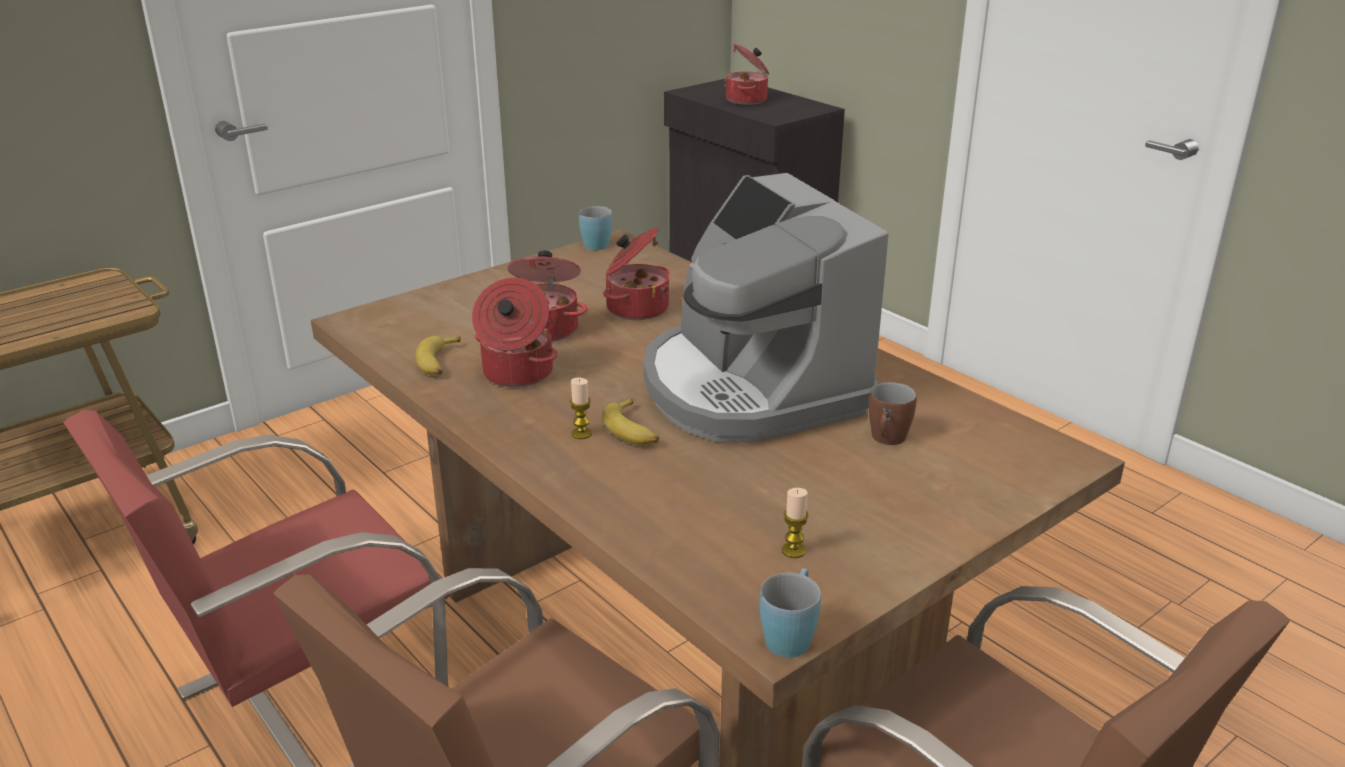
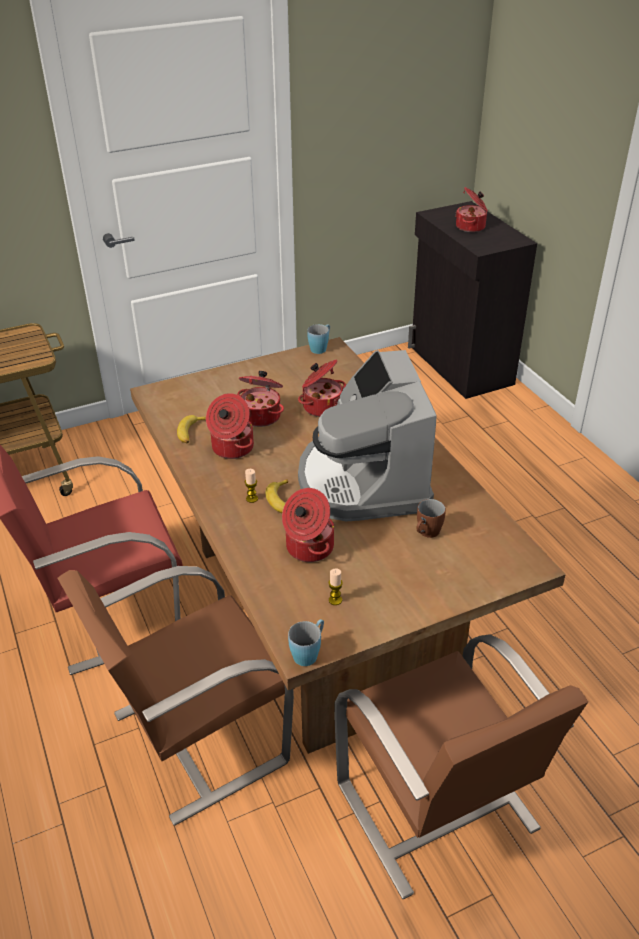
camera: 15 degrees right, 10 degrees up
(709, 485) = (308, 547): none -> cooking pot

